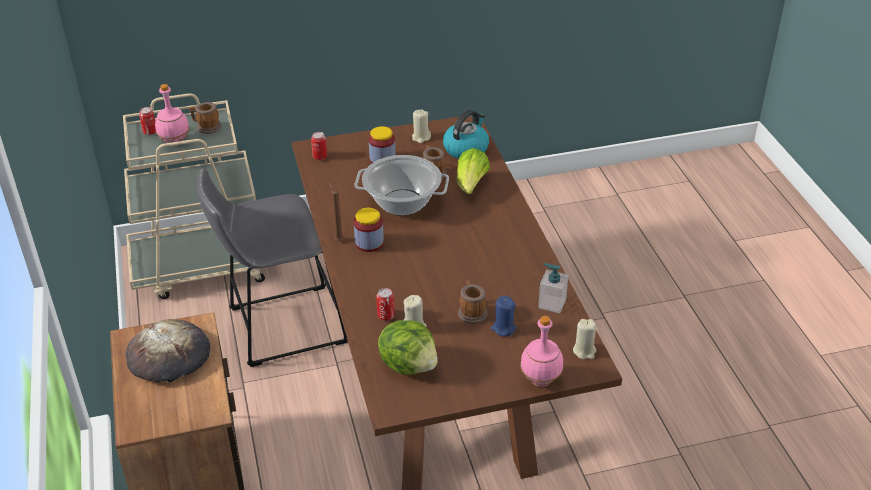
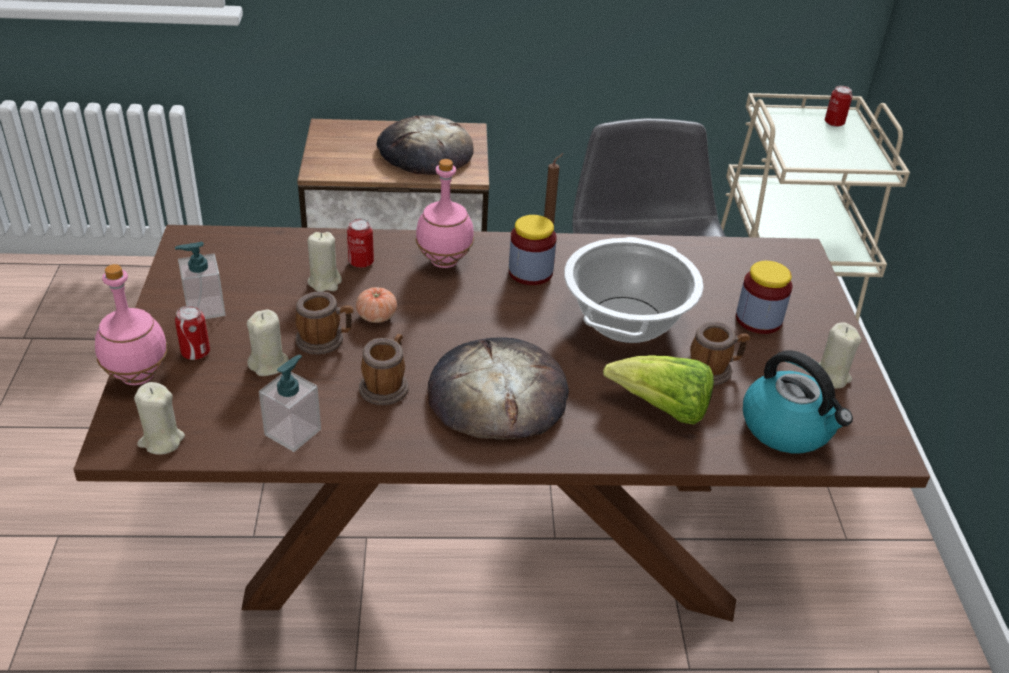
camera: 100 degrees right, 0 degrees up
(174, 142) = (808, 137): pink bottle -> pink bottle (445, 261)
(206, 127) = (847, 163): mug -> mug (386, 385)
(320, 157) = (772, 258): can -> can (195, 352)
(409, 364) = (254, 266): lettuce -> none
(440, 296) = (376, 316): none -> tomato
(464, 373) = (205, 308): none -> soap dispenser
(486, 238) = (497, 394): none -> bread
(503, 328) = (268, 364): blue candle -> beige candle

